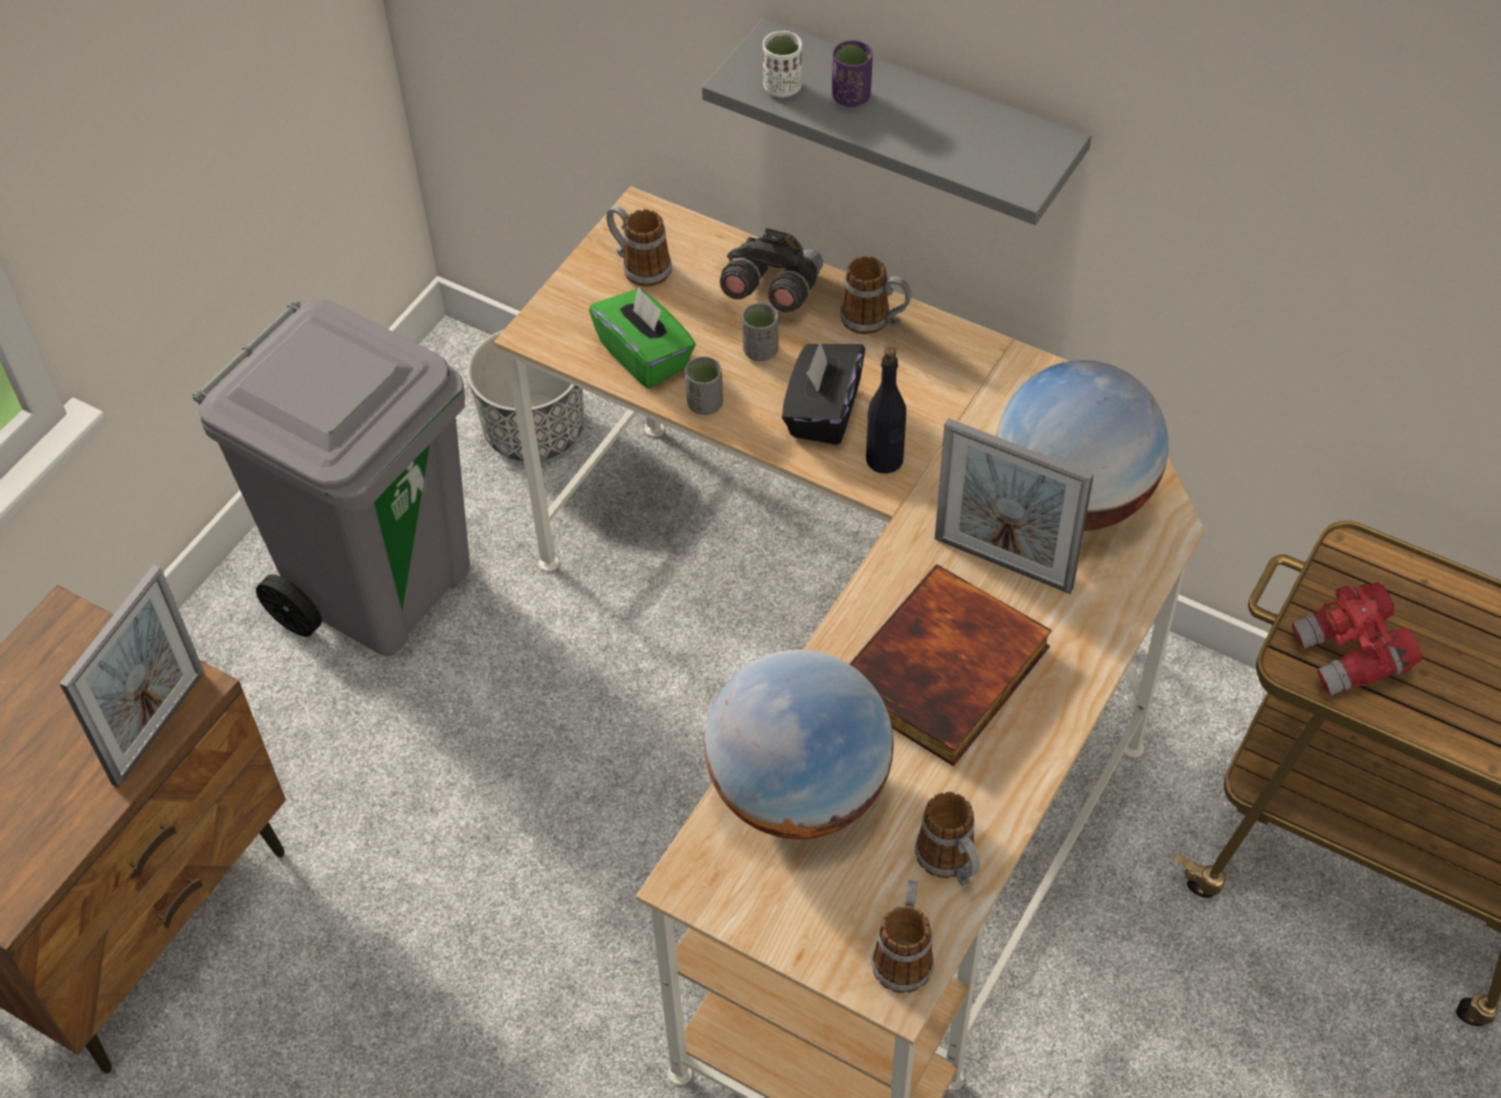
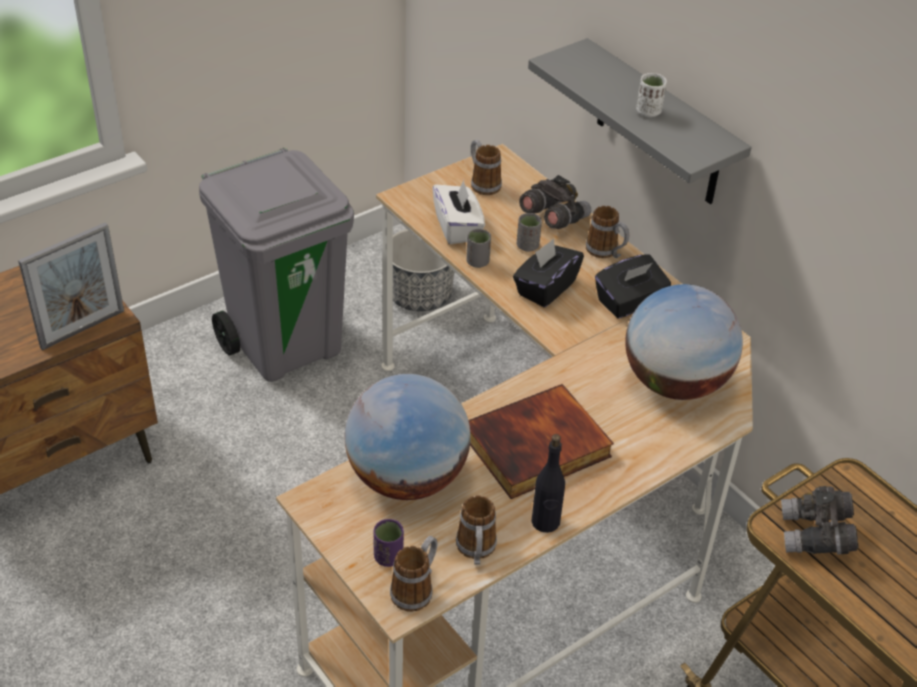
camera: 20 degrees right, 10 degrees down
(645, 356) = (457, 228): green tissue box -> white tissue box
(782, 87) = (575, 72): white cup -> white cup (648, 112)
(851, 97) = (613, 87): purple cup -> purple cup (388, 557)
(885, 460) = (568, 324): black bottle -> black bottle (545, 522)
(948, 392) = (629, 302): none -> black tissue box
(1003, 563) = (609, 402): picture frame -> none
(1351, 656) = (815, 536): red binoculars -> grey binoculars

